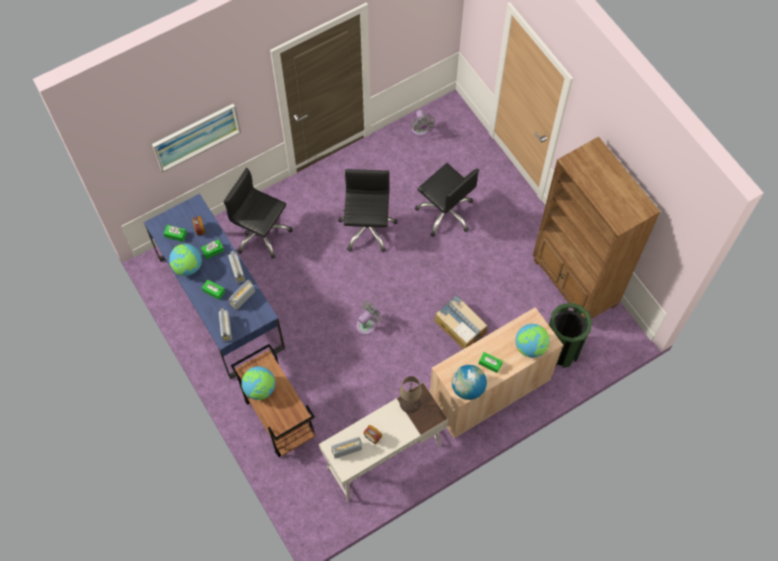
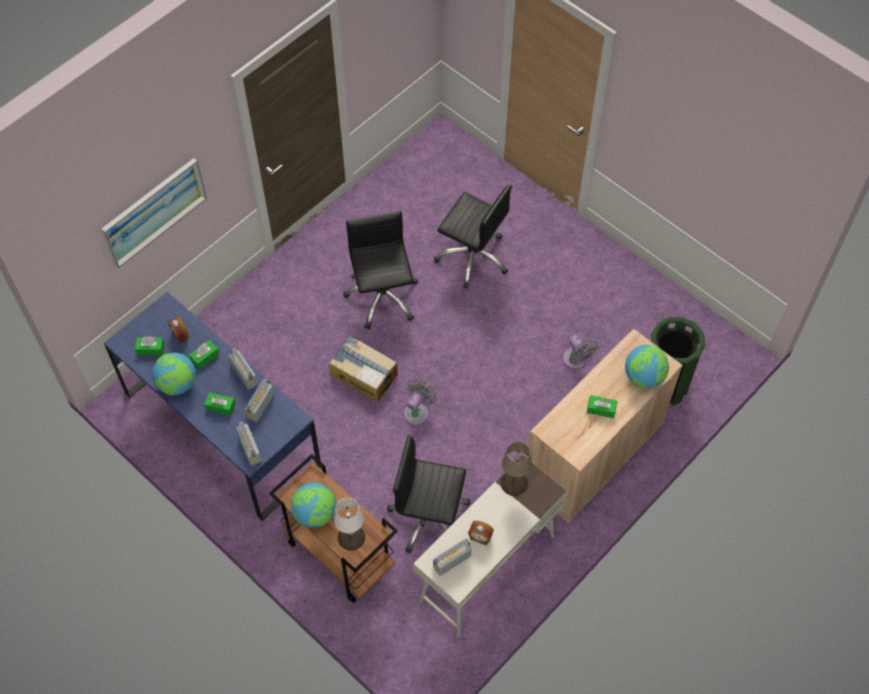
camera: 15 degrees left, 5 degrees down
(261, 234) = (250, 334): black office chair -> black office chair (429, 518)
(281, 412) = (351, 537): none -> white table lamp
(421, 130) = (413, 169): grey fan -> grey fan (576, 361)
(460, 326) = (533, 386): cardboard box -> cardboard box (363, 374)
(467, 388) = (583, 445): globe -> none
(574, 284) = (654, 304): brown bookcase -> none

